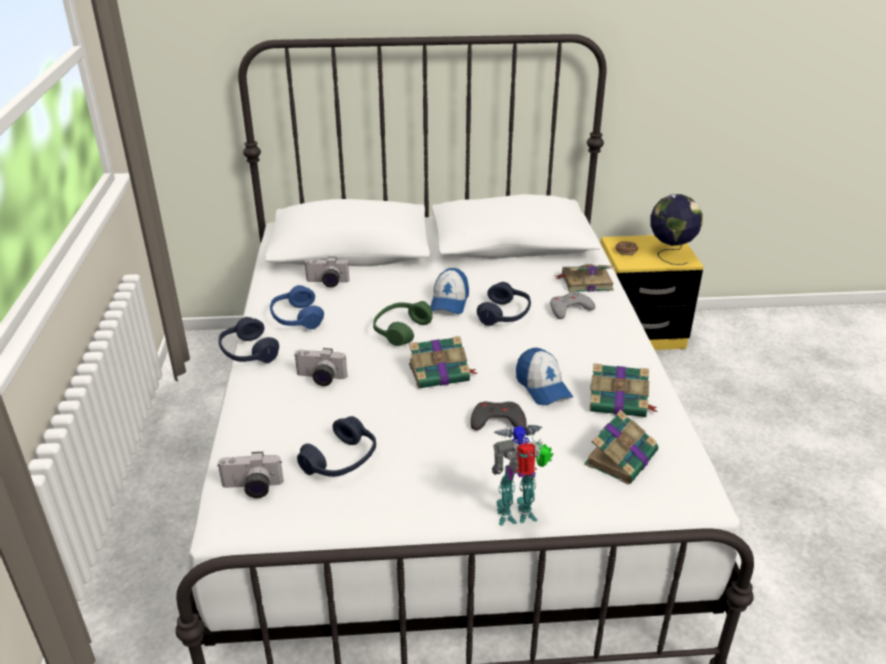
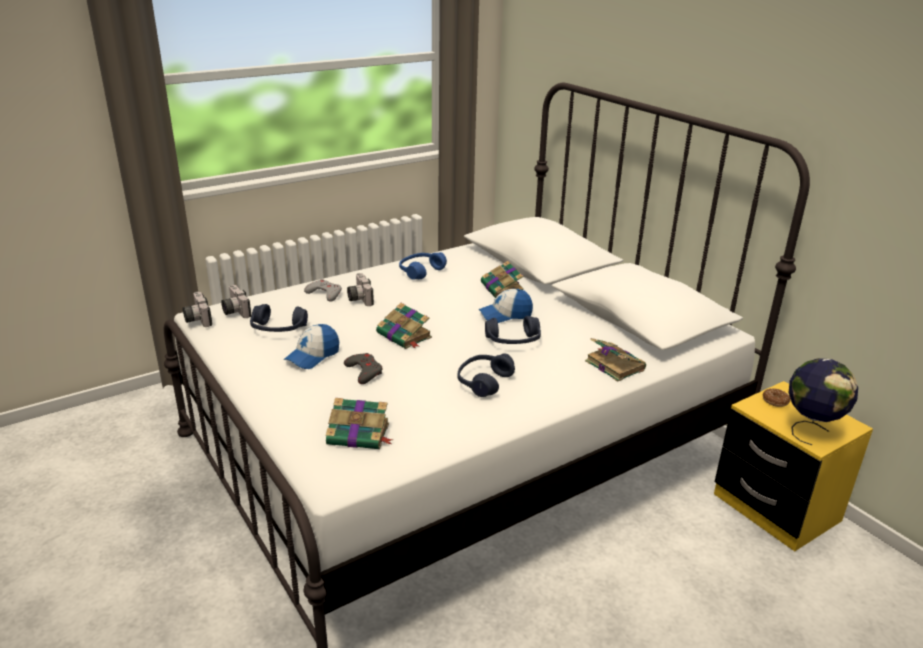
camera: 60 degrees right, 5 degrees down
(248, 352) = (367, 270): blue headphones -> blue headphones (484, 382)
(327, 283) = (477, 268): camera -> camera (197, 319)
(401, 330) = (445, 308): green headphones -> none
(518, 515) = (262, 404): toy robot -> none
(542, 387) = (425, 380): cap -> cap (313, 356)
(569, 309) = (557, 367): grey game controller -> grey game controller (324, 293)
(619, 401) = (436, 419): book -> book (503, 289)

